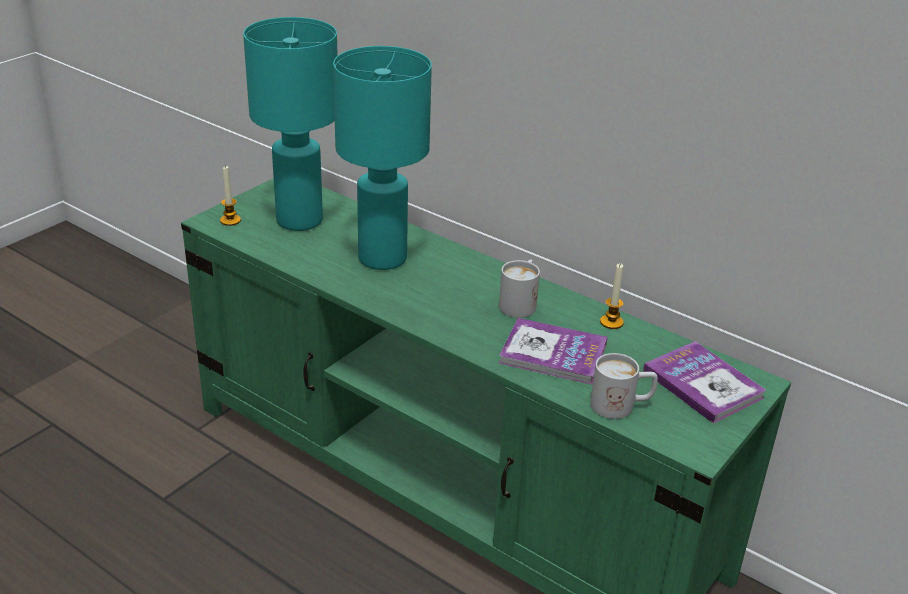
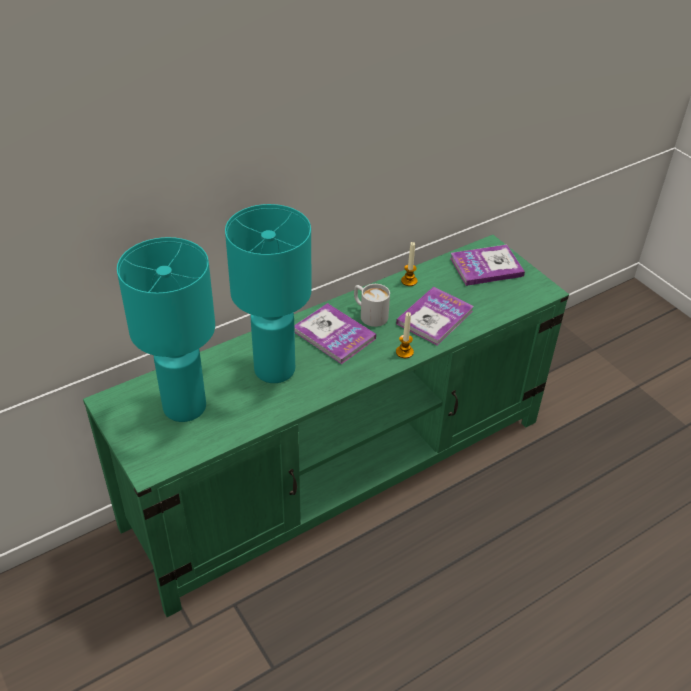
camera: 70 degrees left, 10 degrees up
(230, 220) = (157, 454): candle -> candle (404, 352)
(465, 285) = (334, 335): none -> book
(621, 406) = (498, 306): white mug -> none

